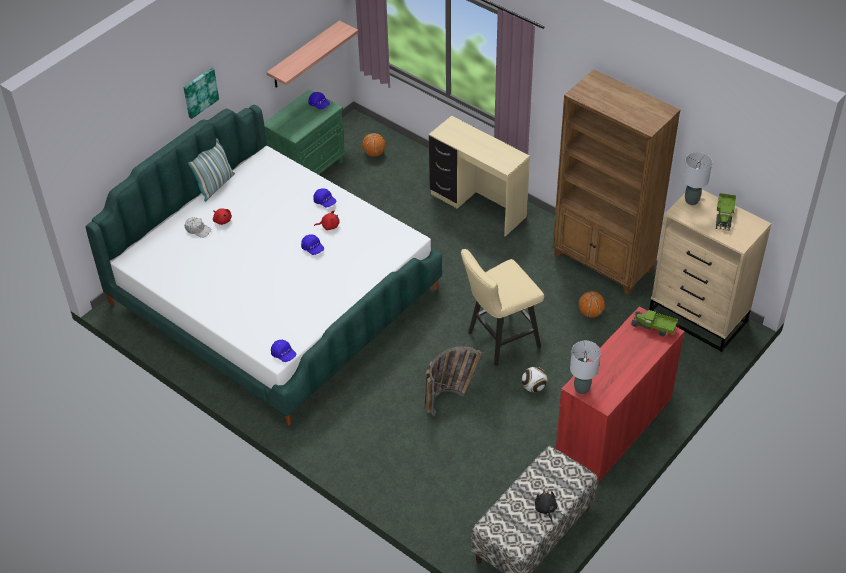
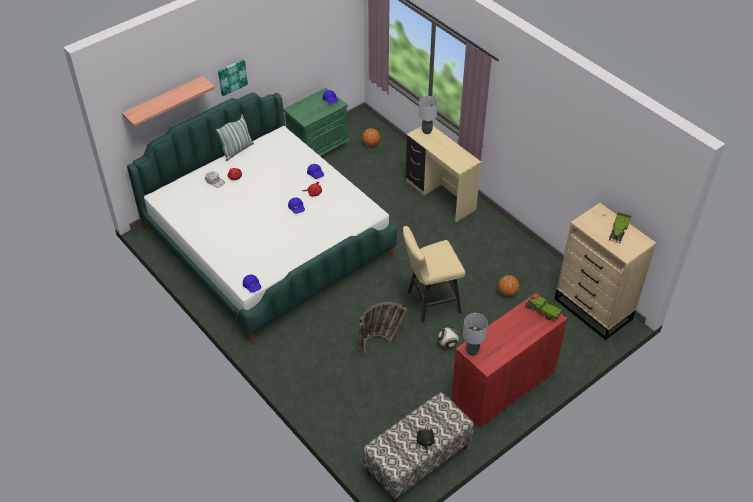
camera: 10 degrees right, 0 degrees up
(304, 55) = (324, 61): shelf -> shelf (164, 102)
(603, 263) = (527, 255): brown bookcase -> none
(691, 201) = (595, 215): grey table lamp -> grey table lamp (427, 131)

